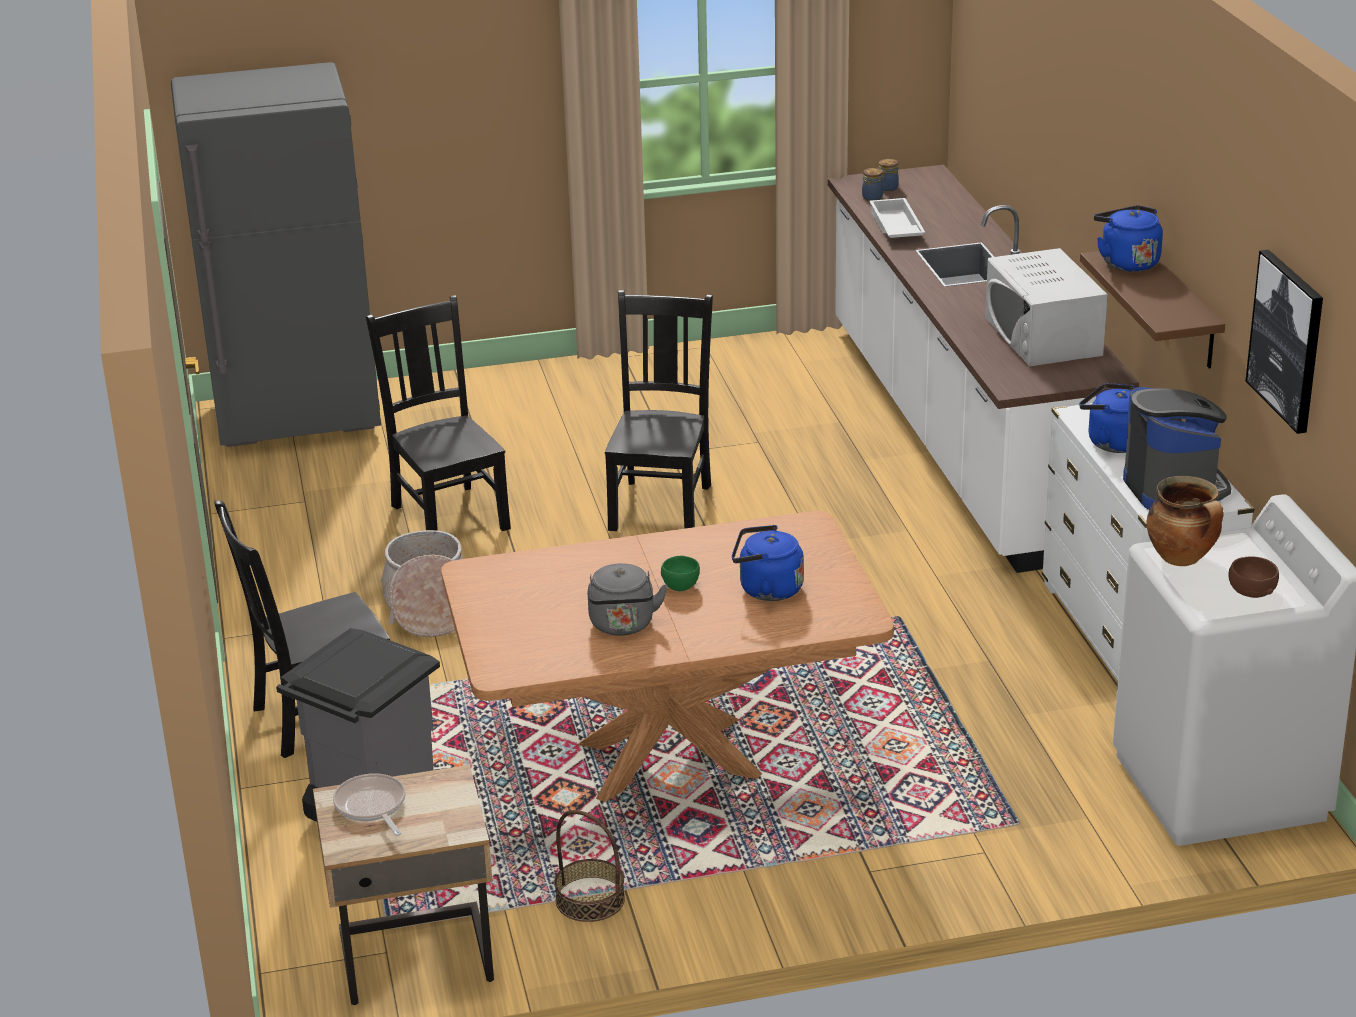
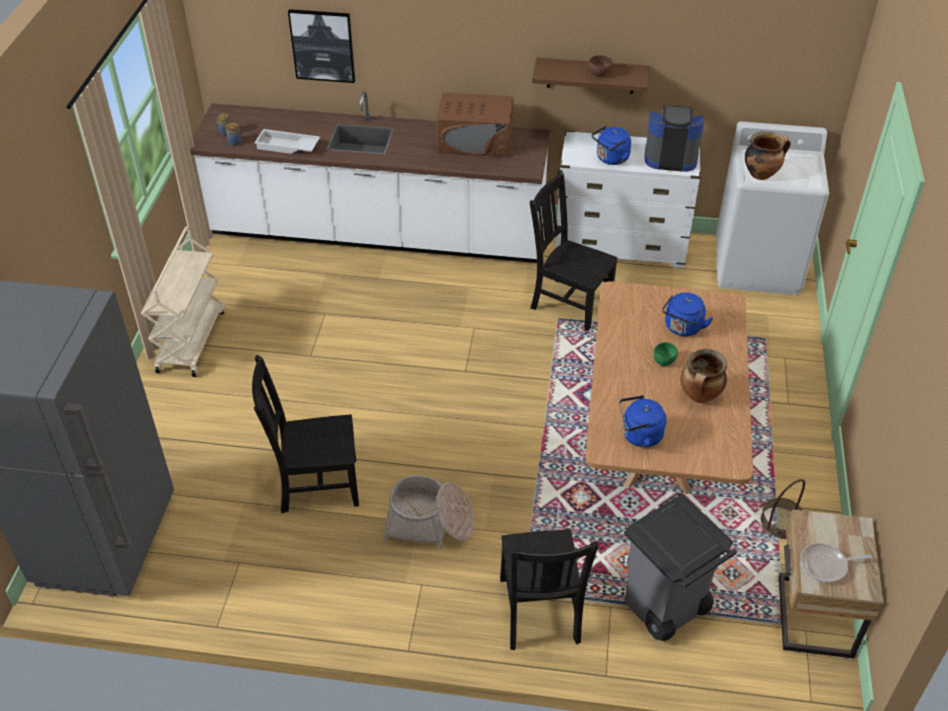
camera: 70 degrees left, 15 degrees up
(623, 626) = (700, 396): grey kettle -> cooking pot
(638, 374) = (191, 340): none -> beige cart
(661, 505) = (373, 377): black chair -> black chair (568, 303)
(1043, 336) = (475, 141): white microwave -> brown microwave
(1126, 262) = (555, 68): blue kettle -> blue kettle (639, 436)
(1251, 590) = (799, 165): brown bowl -> brown bowl (599, 73)
(1287, 340) = (724, 49): picture -> picture (322, 45)

